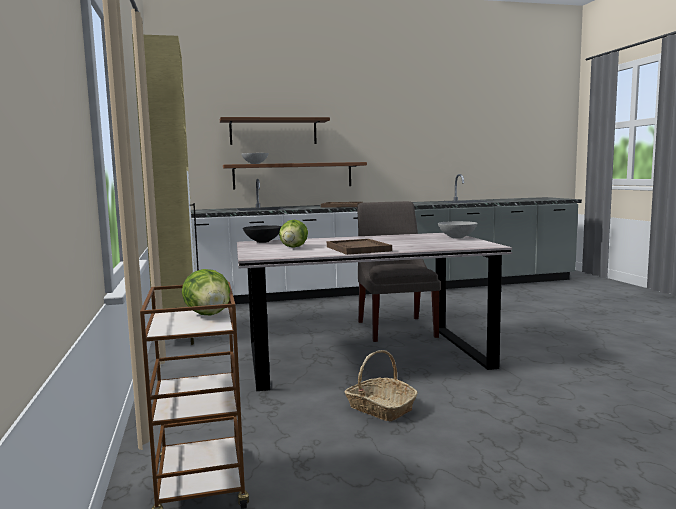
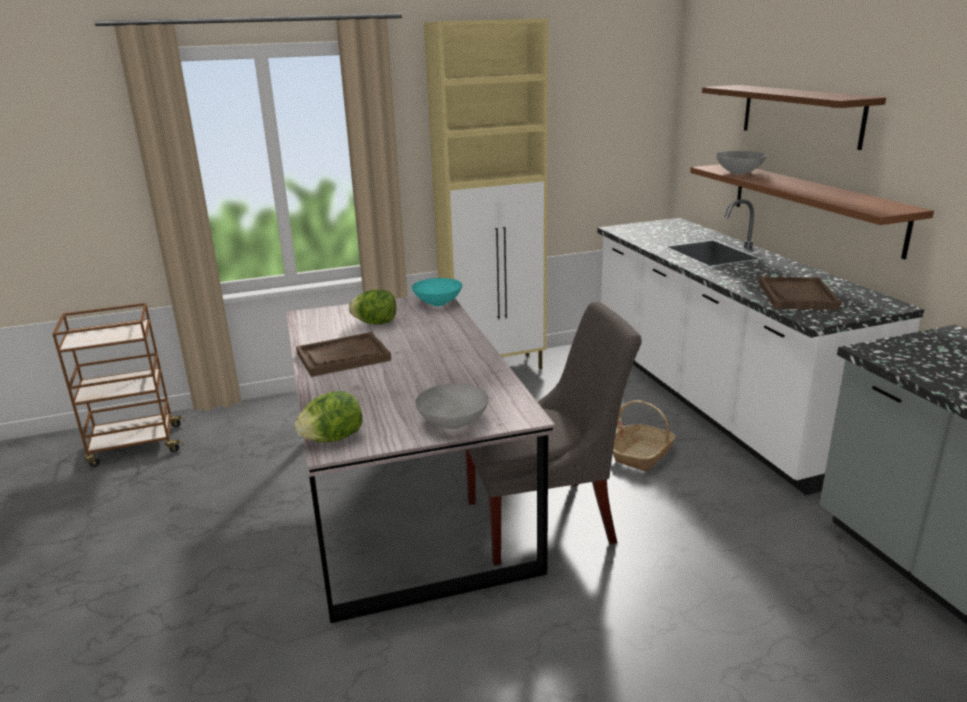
camera: 85 degrees right, 15 degrees up
(208, 315) = (110, 336): lettuce -> lettuce (333, 439)
(263, 241) = (439, 303): black bowl -> turquoise bowl
(380, 408) = (232, 515): basket -> basket (642, 455)

